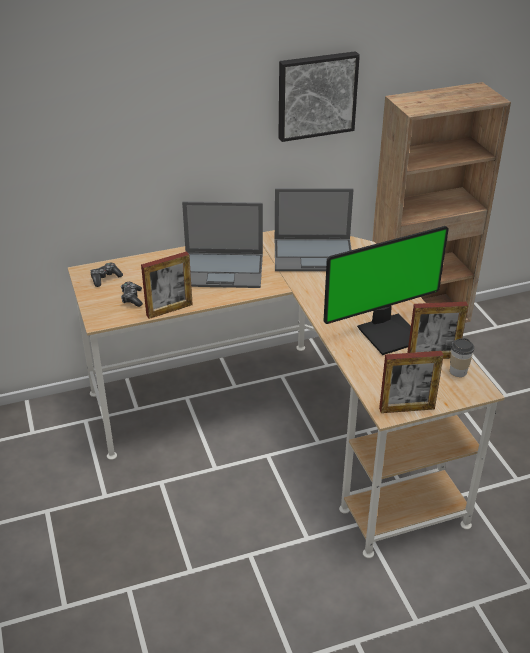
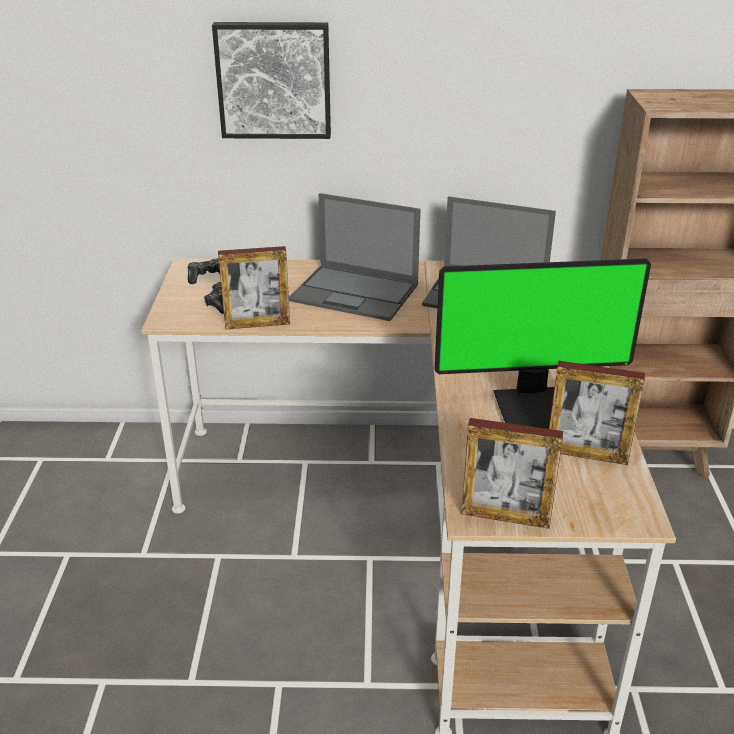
camera: 20 degrees right, 5 degrees down
(316, 95) = (525, 76): picture -> picture (274, 80)
(458, 371) = (616, 483): cup -> none

